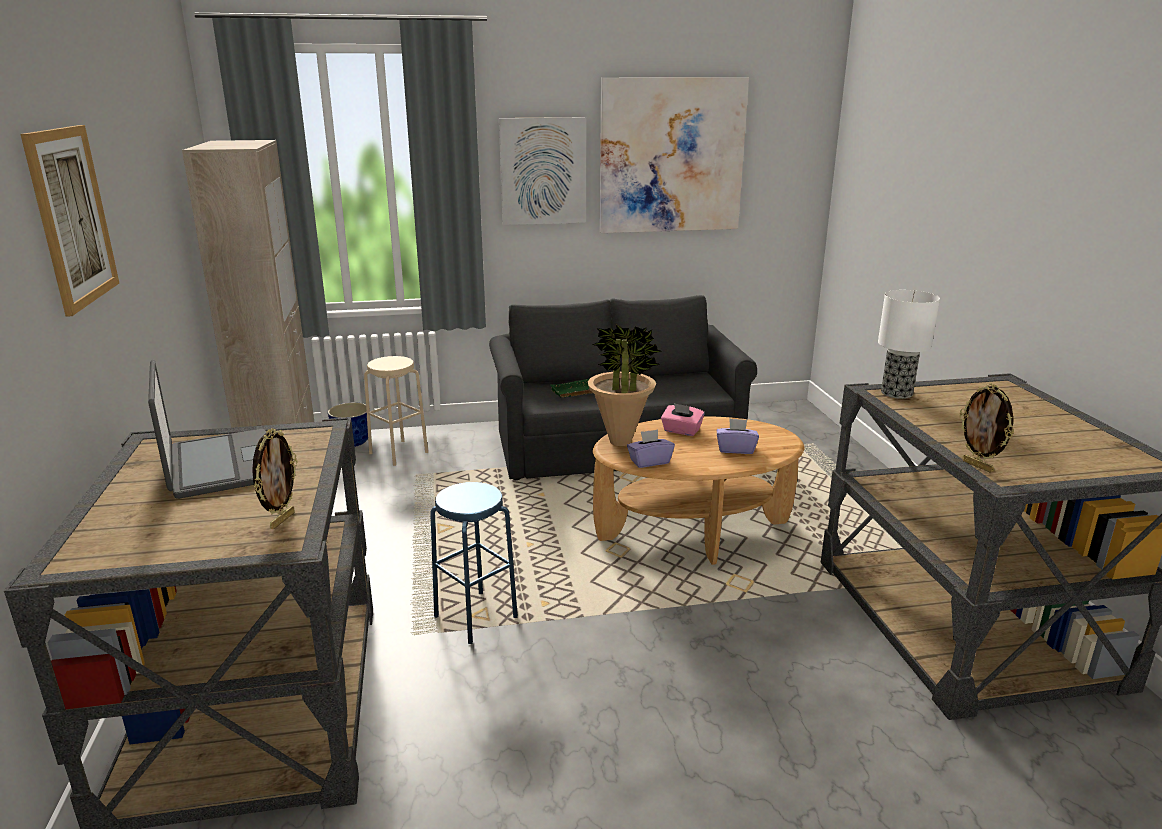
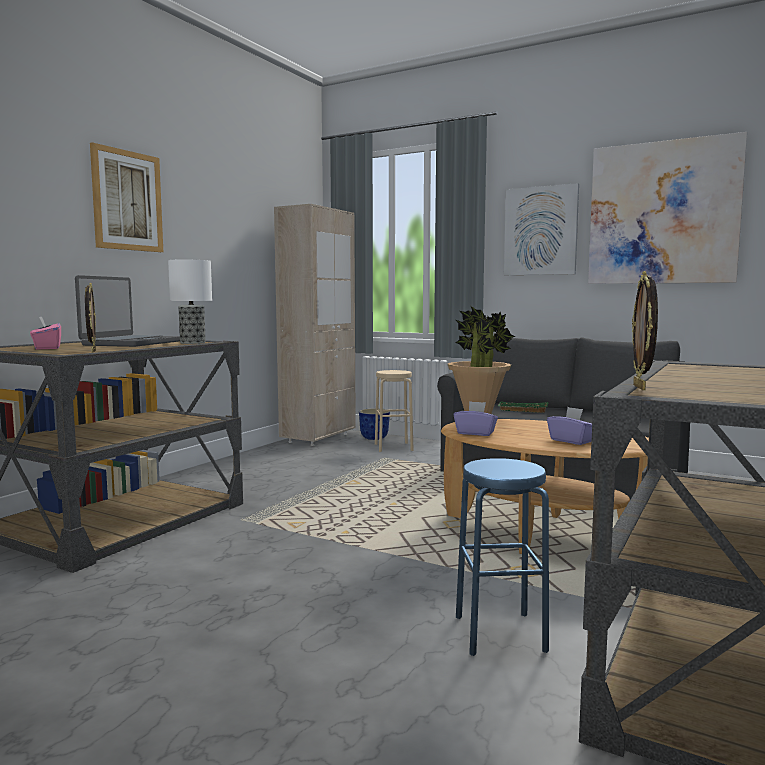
camera: 40 degrees right, 15 degrees down
(281, 520) = (92, 351): picture frame -> picture frame turned 75 degrees counterclockwise
(476, 617) = (291, 524): blue stool -> blue stool (500, 633)
(681, 431) = (545, 427): pink tissue box -> pink tissue box (47, 348)
(895, 393) = (697, 365): table lamp -> table lamp (192, 343)

